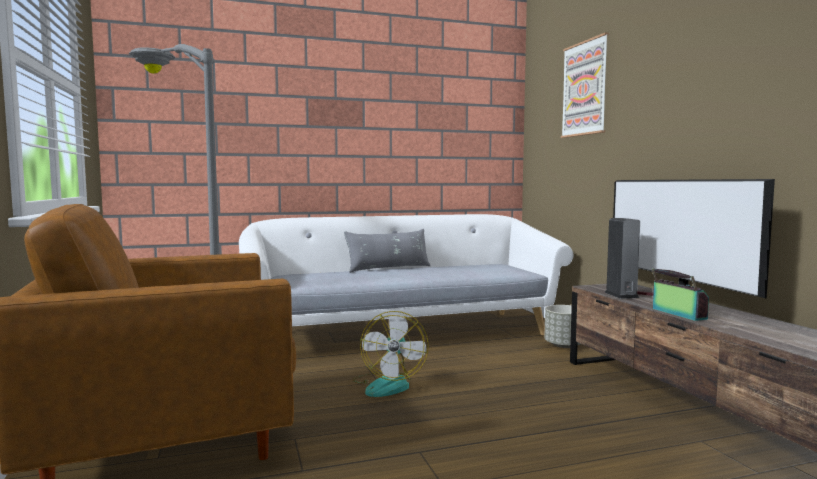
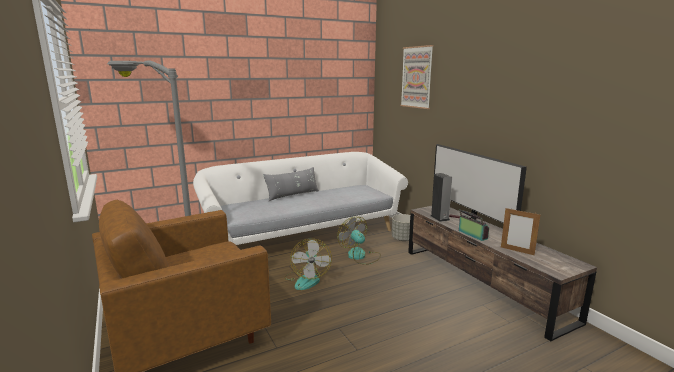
camera: 10 degrees left, 10 degrees up
(486, 362) = (360, 256): none -> fan
(765, 334) = (517, 251): none -> picture frame

